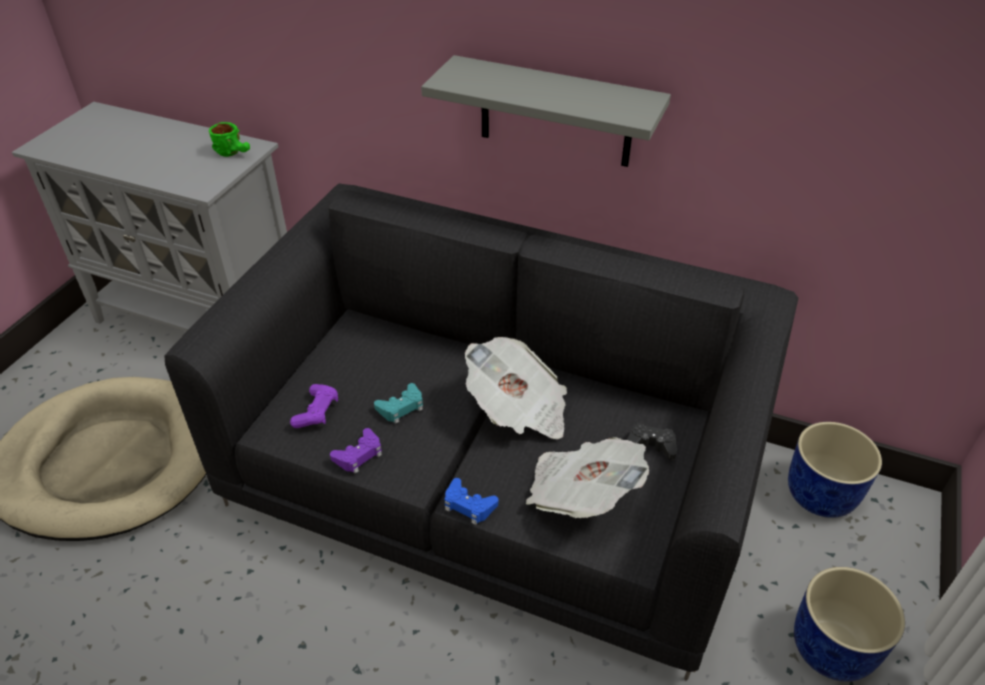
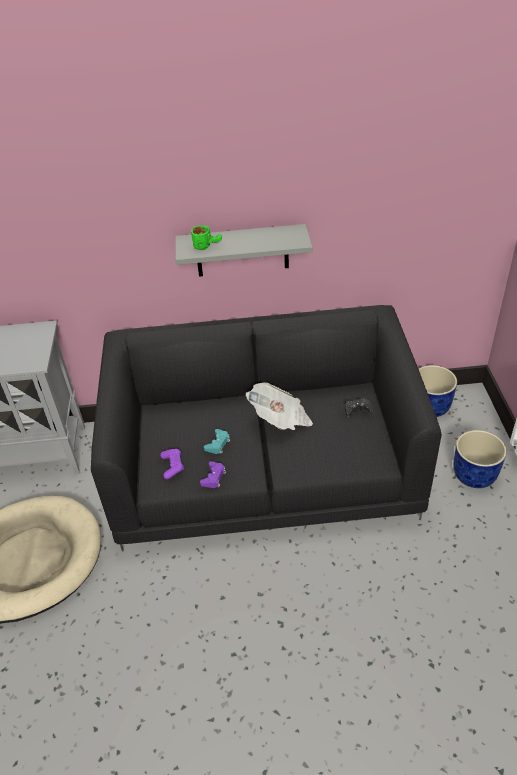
camera: 25 degrees left, 0 degrees up
(235, 153) = (36, 335): green mug -> green mug (207, 245)
(468, 505) = (289, 476): blue game controller -> none
(581, 493) = (340, 446): newspaper -> none

